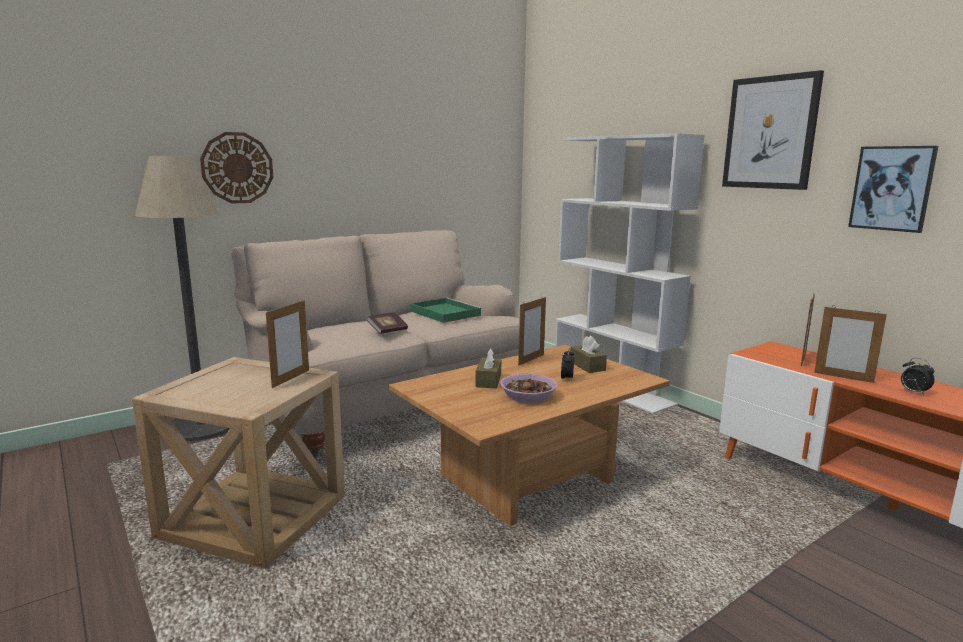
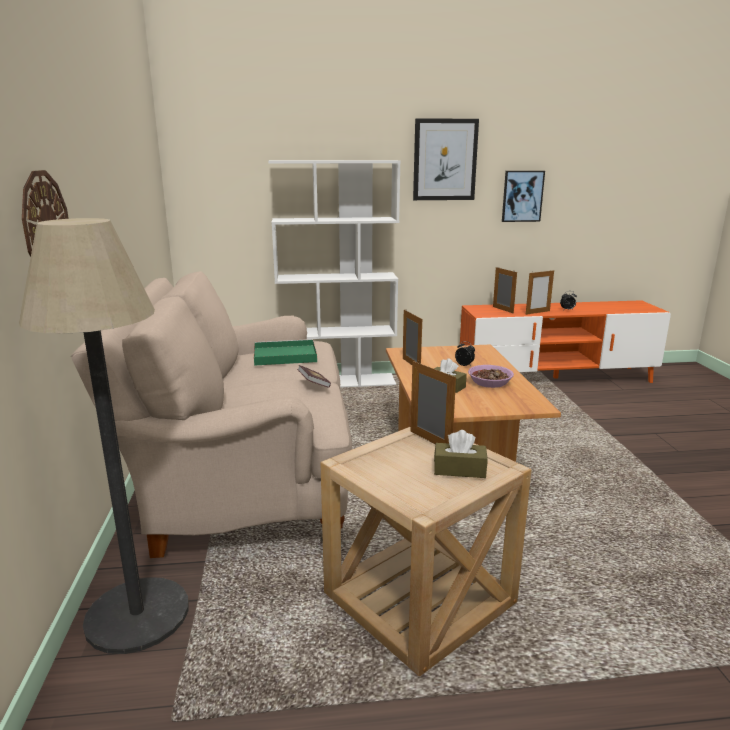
camera: 60 degrees left, 5 degrees up
(587, 366) = (443, 354): brown tissue box -> brown tissue box (459, 469)

